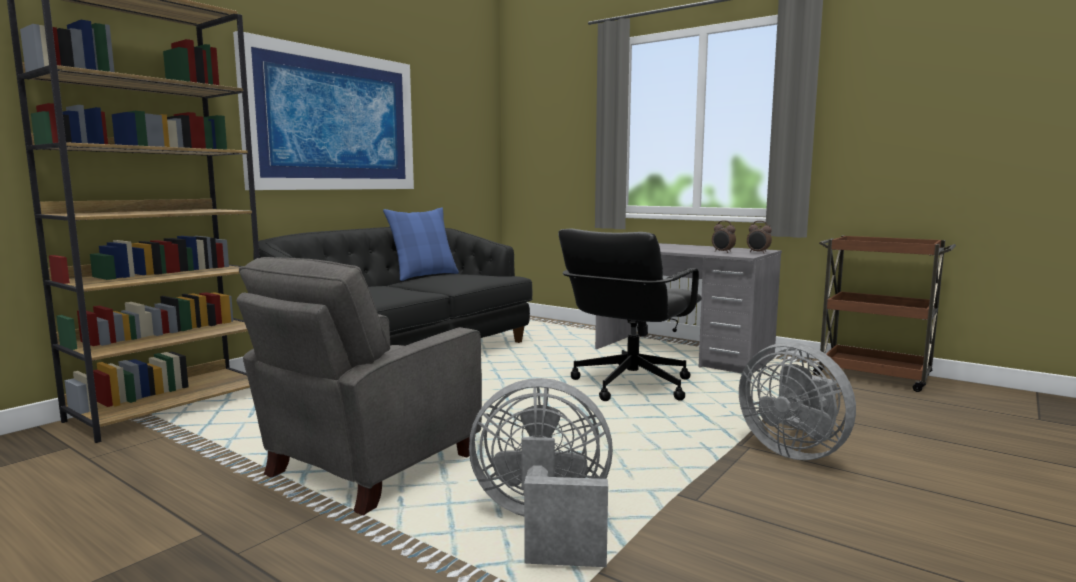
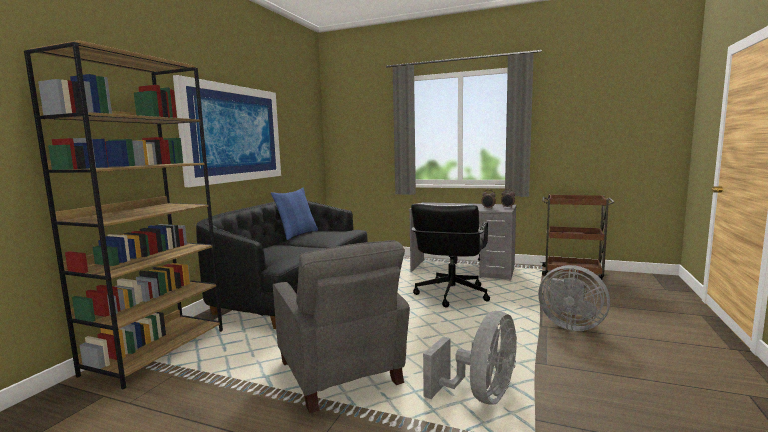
camera: 15 degrees left, 0 degrees up
(368, 466) = (340, 374): grey armchair -> grey armchair turned 45 degrees counterclockwise
(544, 525) = (480, 395): grey fan -> grey fan turned 135 degrees clockwise

